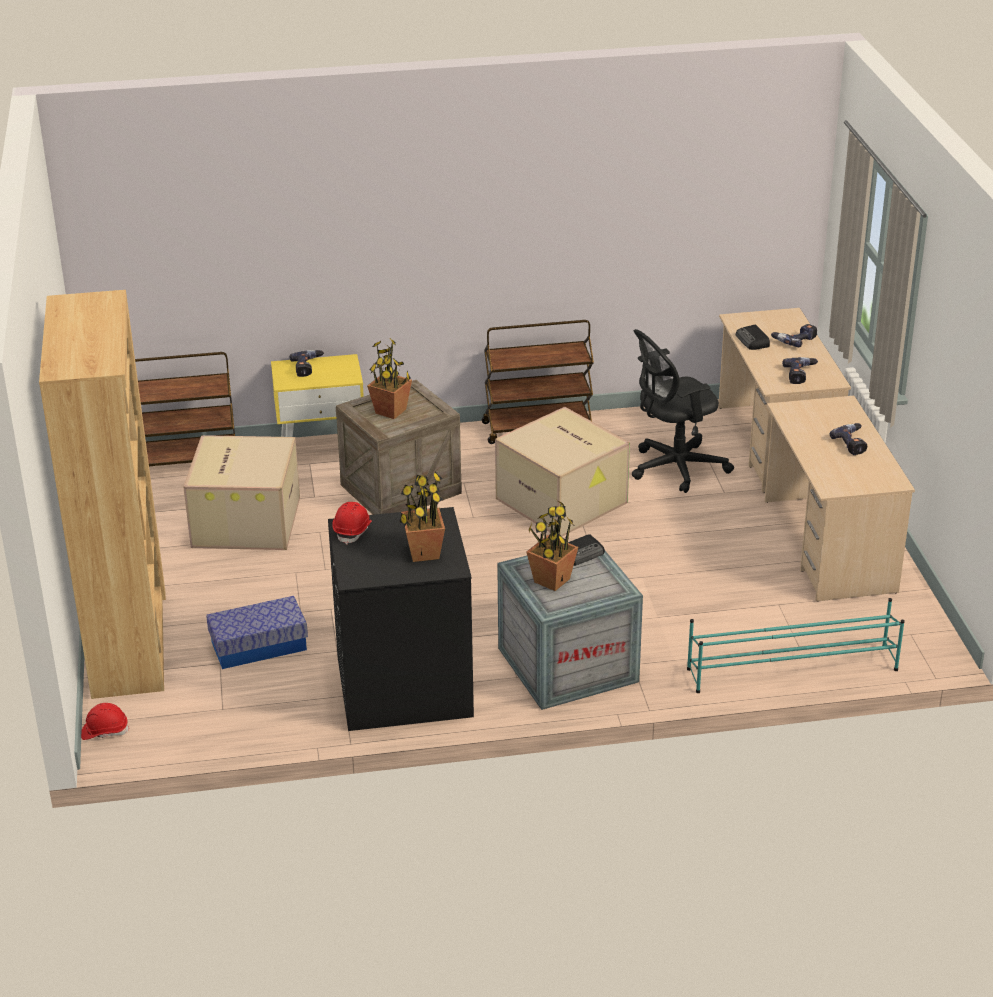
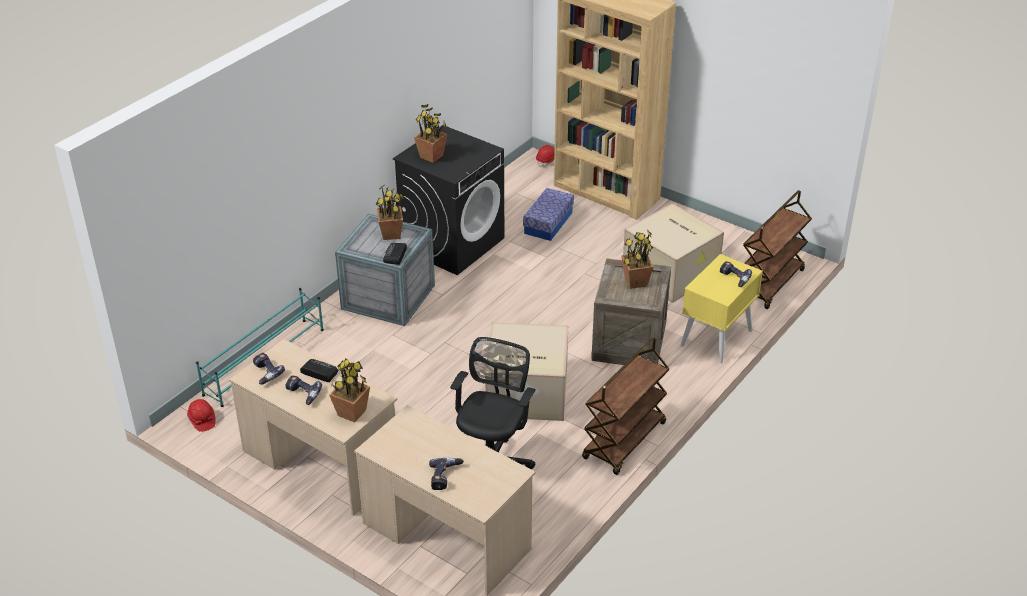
camera: 135 degrees right, 5 degrees up
(353, 530) = (481, 149): red hard hat -> red hard hat (202, 420)
(753, 341) = (475, 455): radio -> radio (319, 372)
(801, 375) = (401, 440): power drill -> power drill (265, 373)
(822, 411) = (351, 413): none -> potted plant

